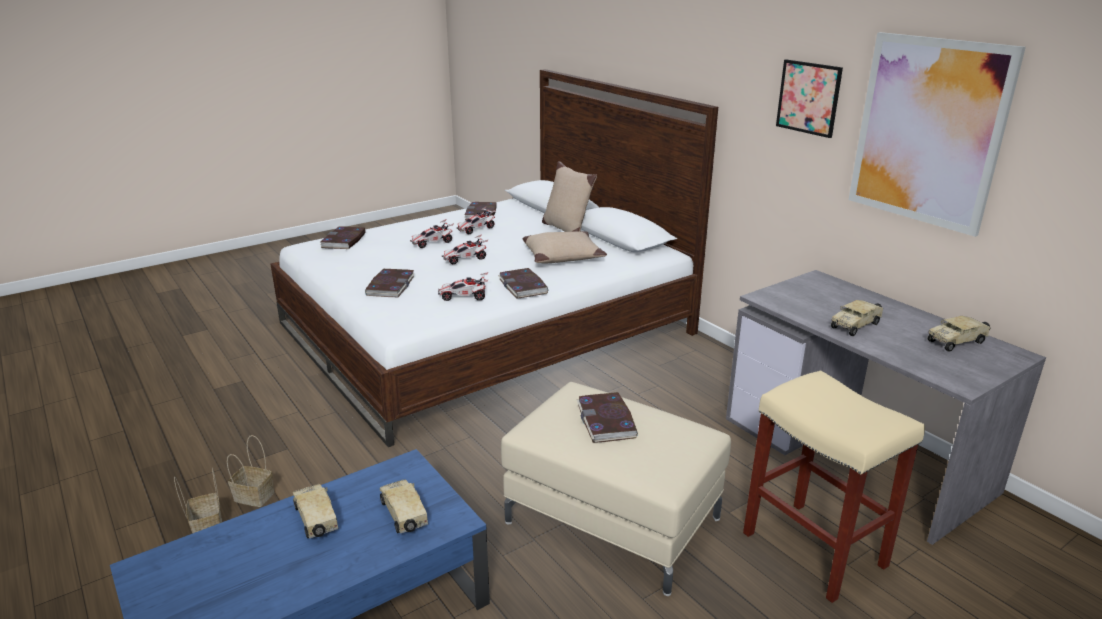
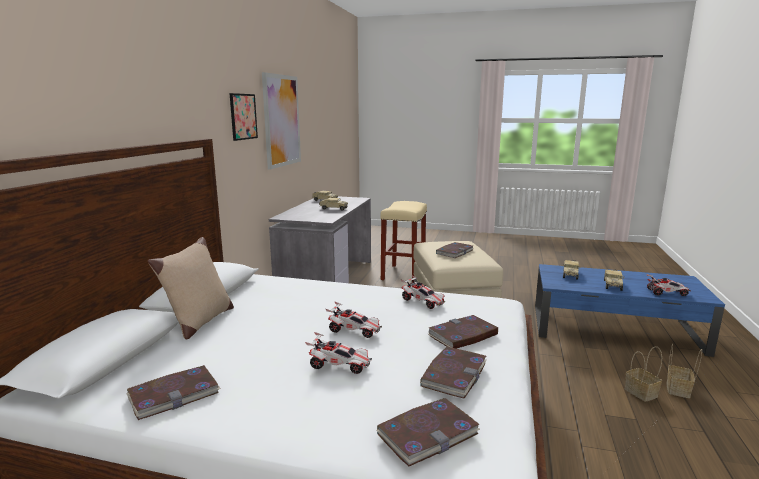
camera: 130 degrees left, 10 degrees down
(476, 229) = (255, 364): toy car -> toy car (666, 293)
(523, 286) = (369, 292): book -> book (453, 374)
(562, 256) = (285, 300): beige pillow -> none

